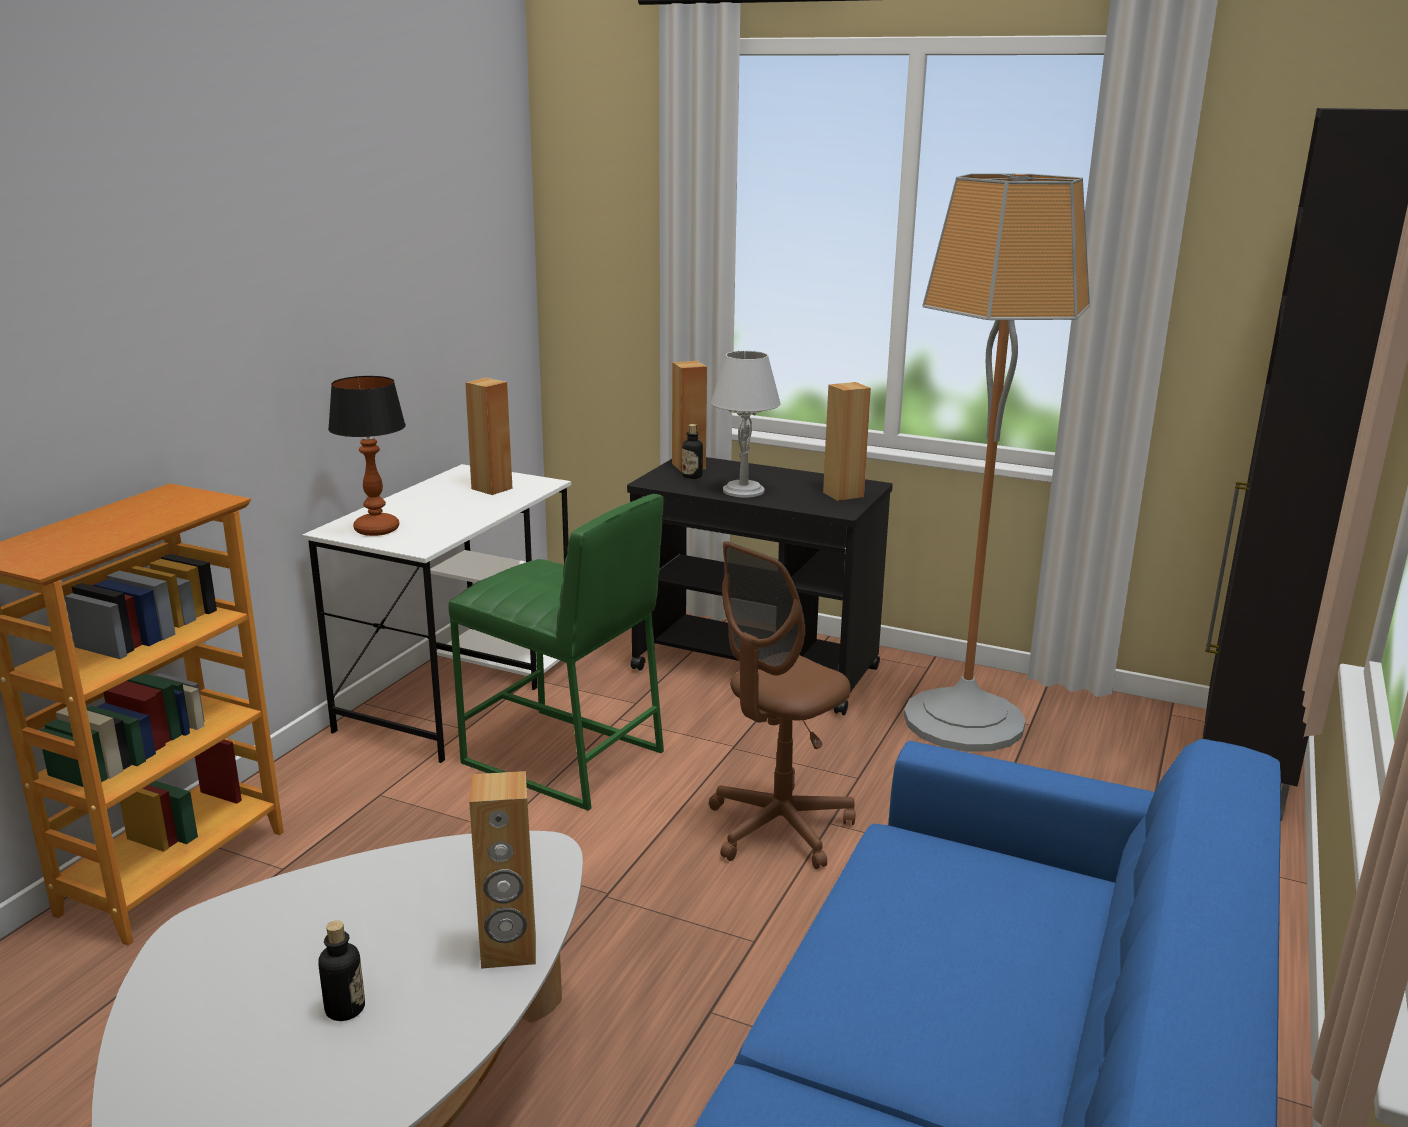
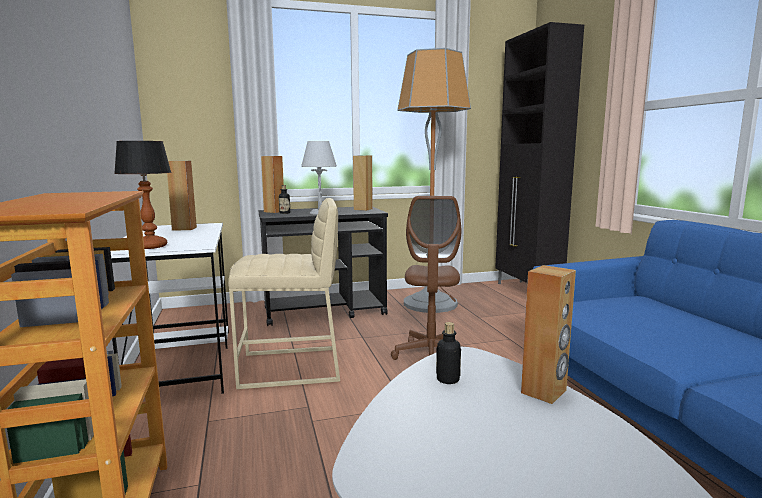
camera: 40 degrees left, 10 degrees down
(345, 1008) = (543, 455): bottle -> bottle (448, 379)
(563, 758) = (291, 367): green stool -> beige stool

